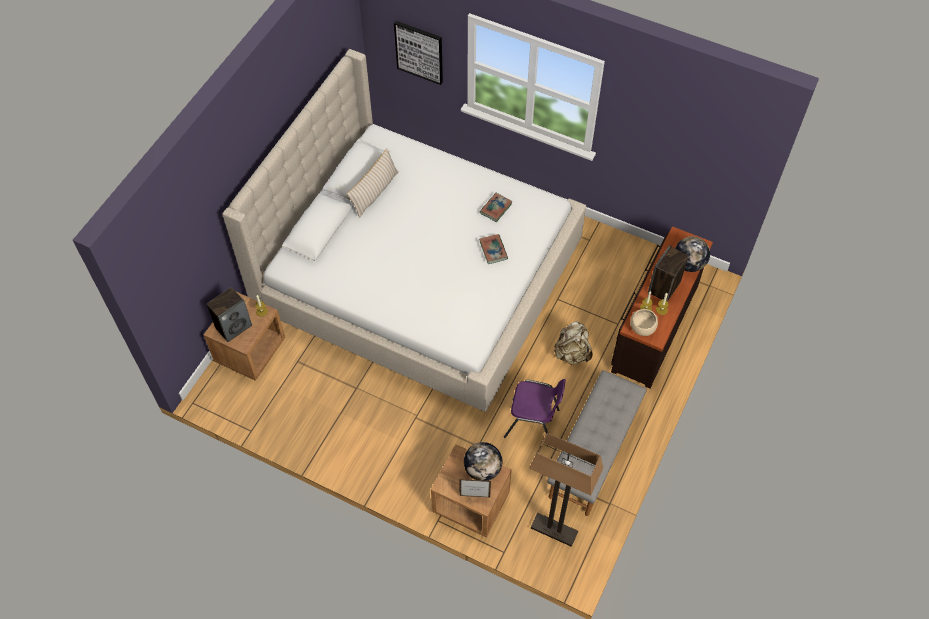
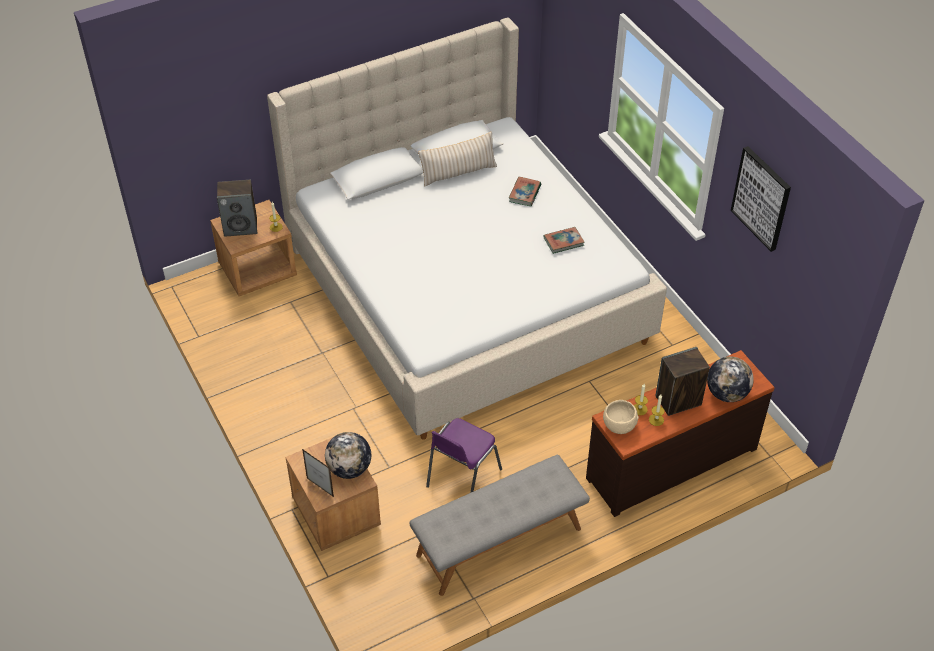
camera: 35 degrees right, 10 degrees down
(419, 51) = (579, 51): picture -> picture (761, 198)
(493, 250) = (527, 276): book -> book (524, 193)
(533, 423) = (462, 479): purple chair -> purple chair turned 75 degrees clockwise
(553, 530) = (394, 587): floor lamp -> none
(572, 353) = (559, 438): beige backpack -> none

